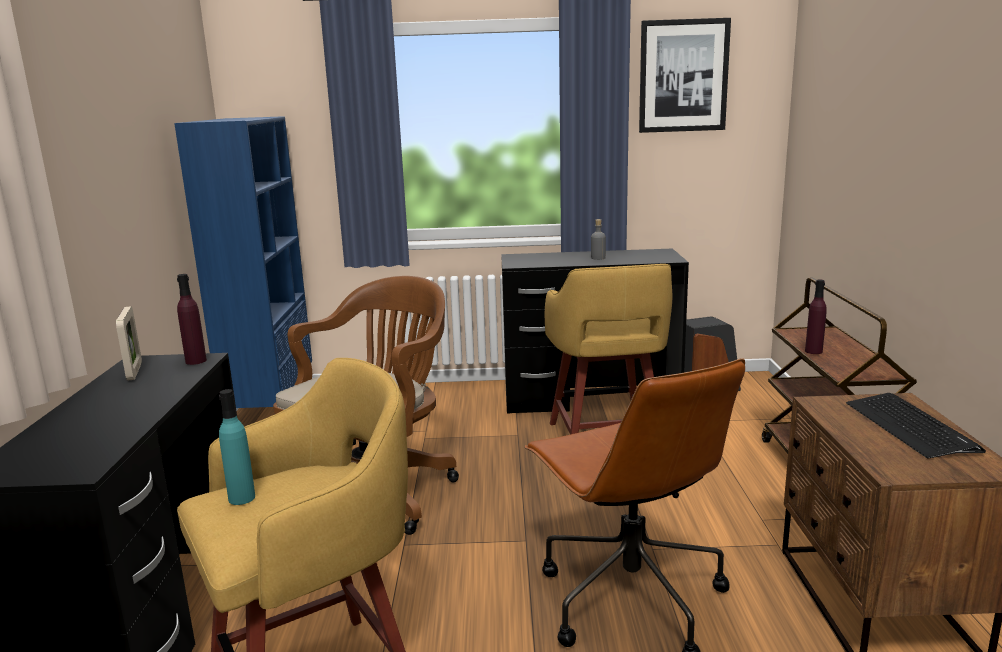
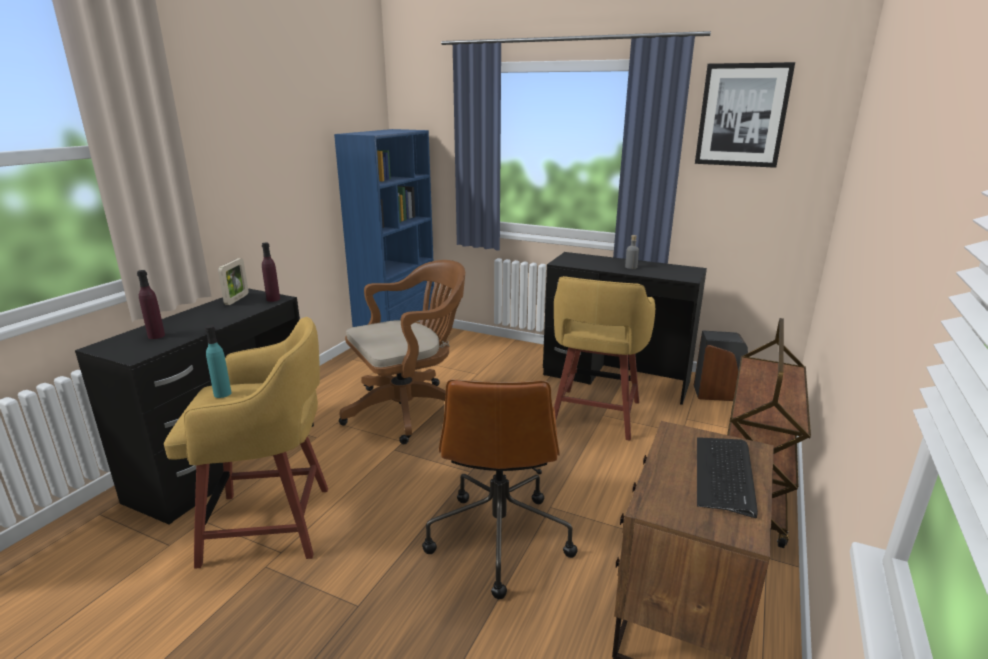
camera: 25 degrees right, 5 degrees up
(813, 351) = (748, 385): purple bottle -> purple bottle (156, 336)

